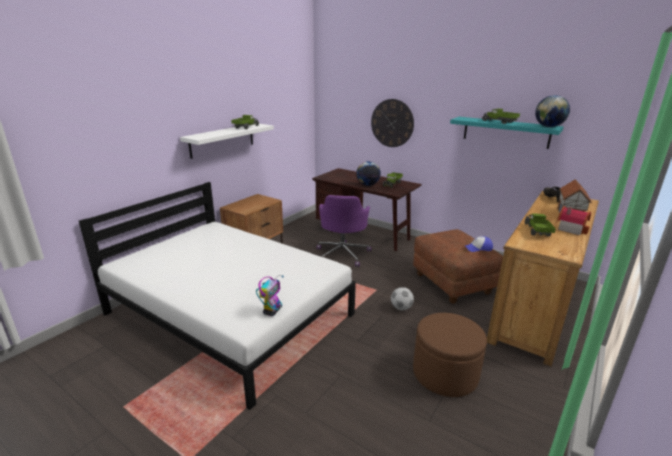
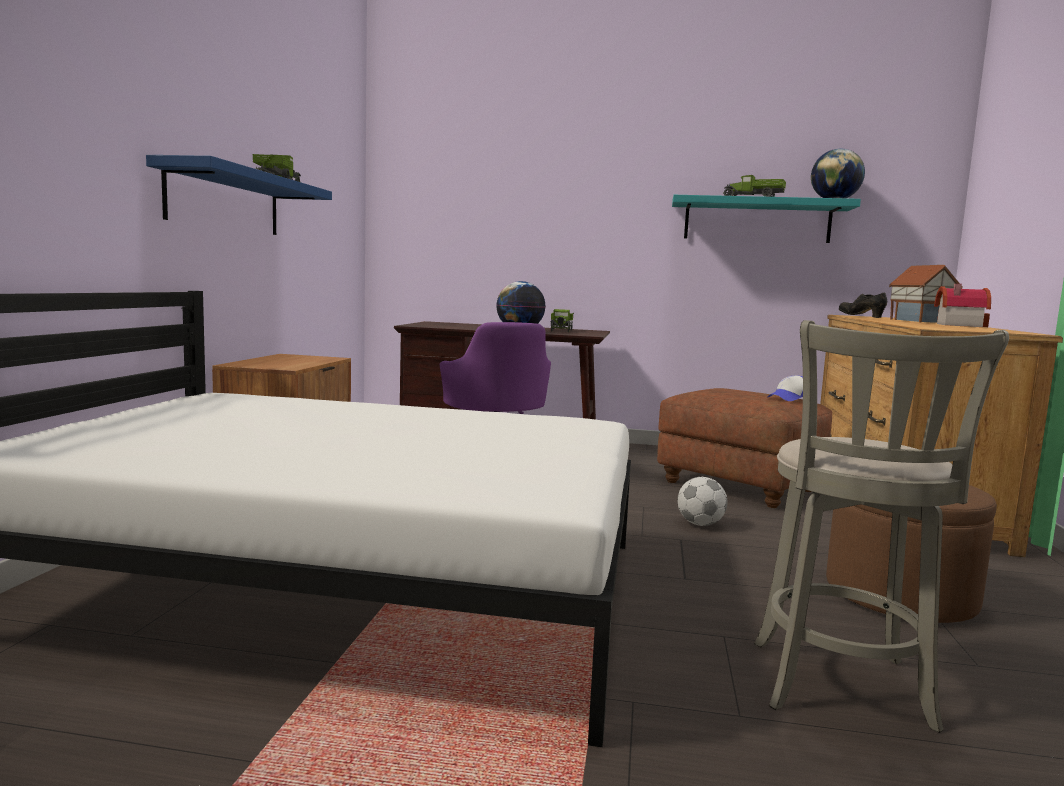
camera: 25 degrees left, 15 degrees down
(222, 140) = (225, 201): white shelf -> blue shelf
(272, 311) = (575, 475): toy robot -> none
(356, 413) = (841, 689): none -> grey stool
(392, 123) = (542, 221): wall clock -> none
(536, 231) = (923, 325): toy truck -> none

